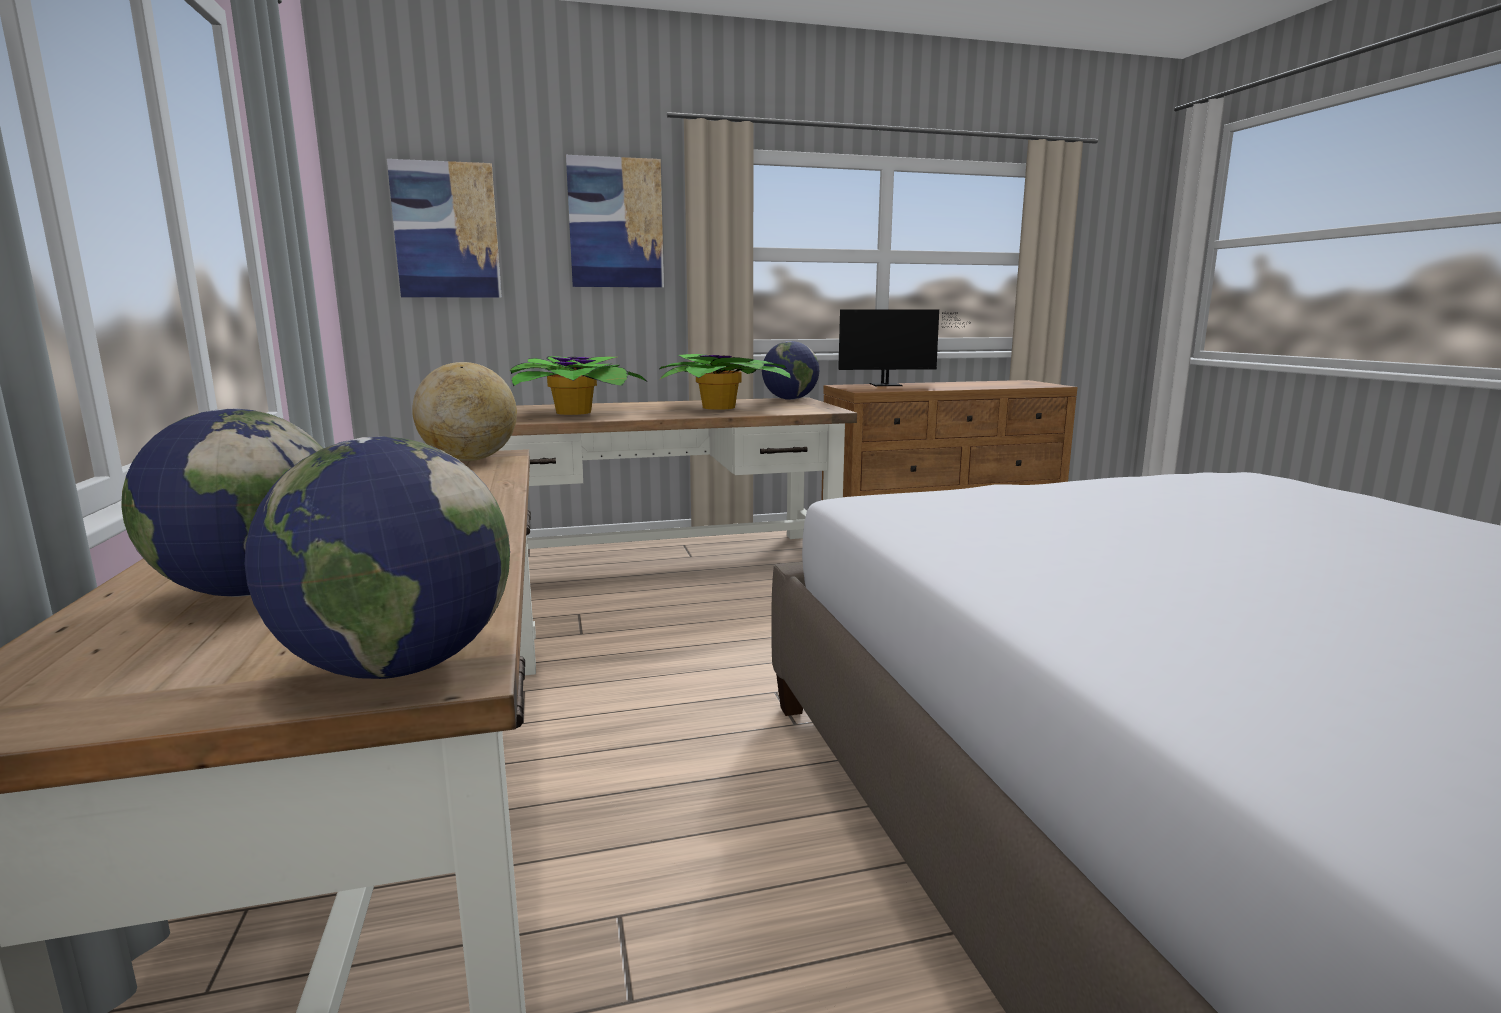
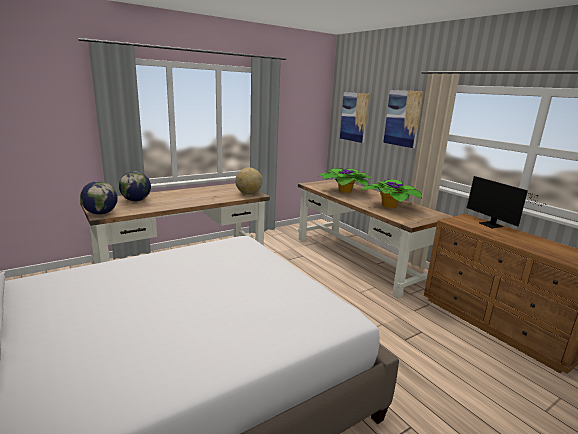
camera: 70 degrees right, 5 degrees up
(790, 399) = (438, 214): globe -> none

